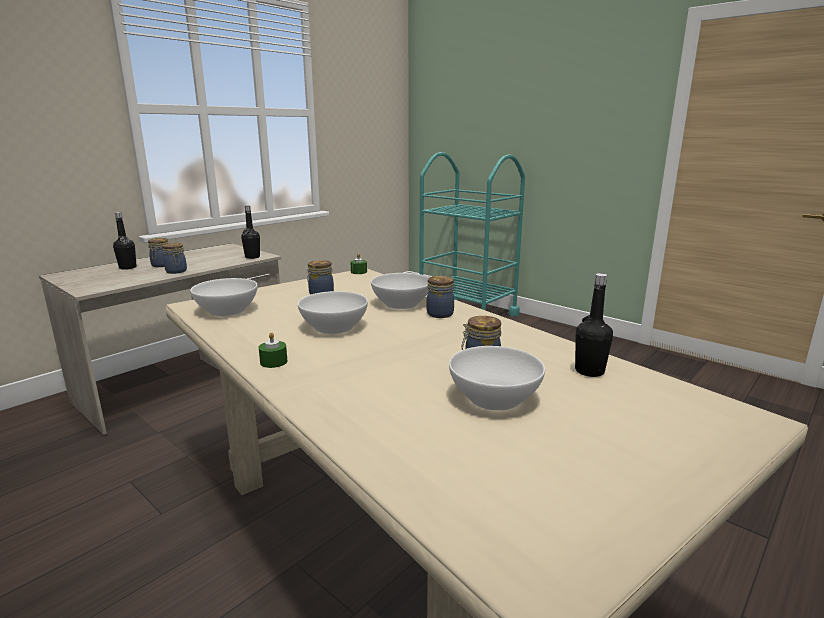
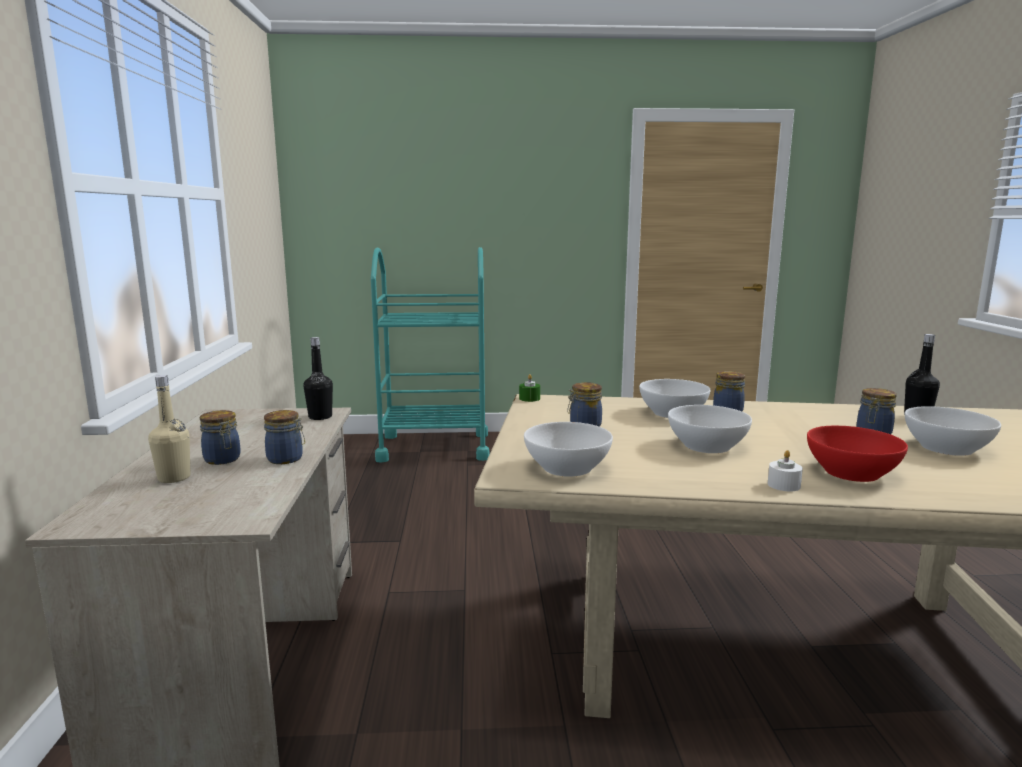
camera: 45 degrees left, 5 degrees down
(128, 267) = (174, 478): black bottle -> beige bottle
(273, 362) = (783, 485): green candle -> white candle
(343, 375) = (851, 472): none -> red bowl

